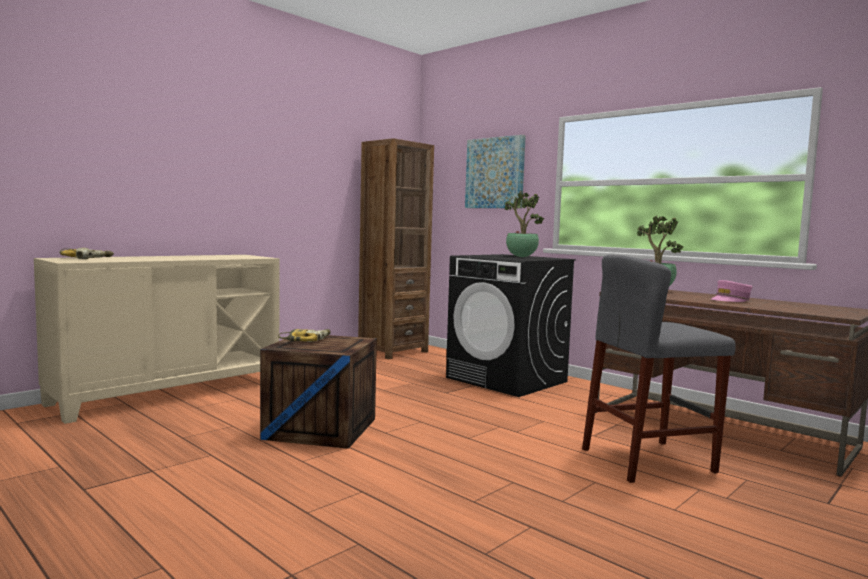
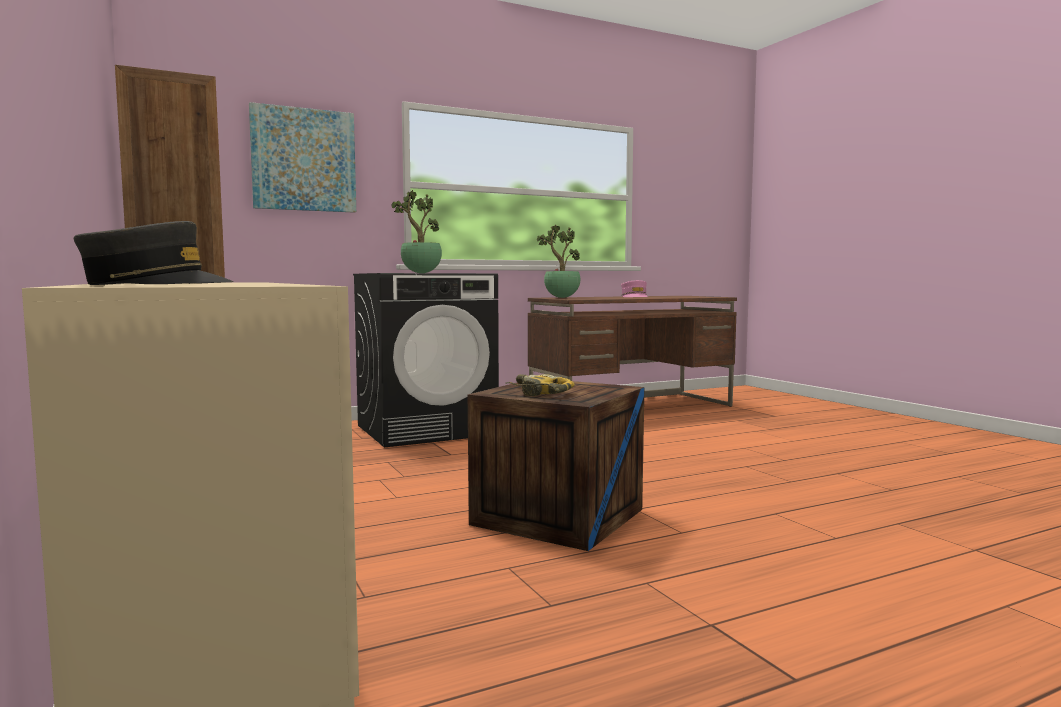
camera: 70 degrees left, 0 degrees up
(86, 258) = (155, 284): power drill -> grey cap
(648, 460) = (698, 431): grey stool -> none

